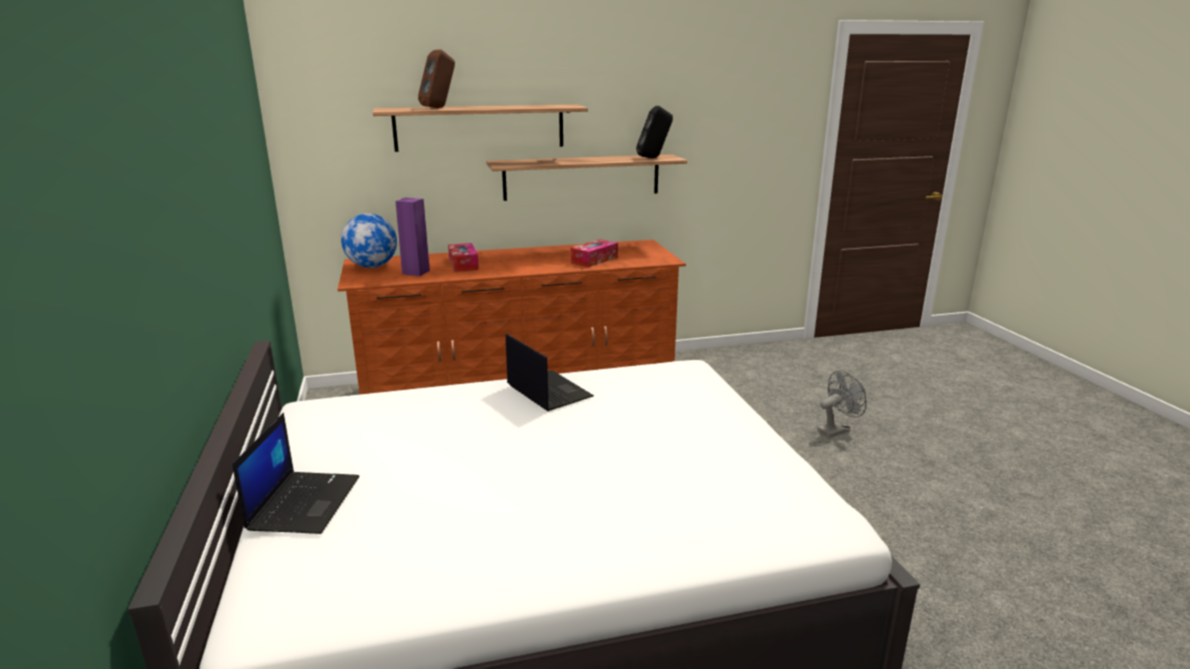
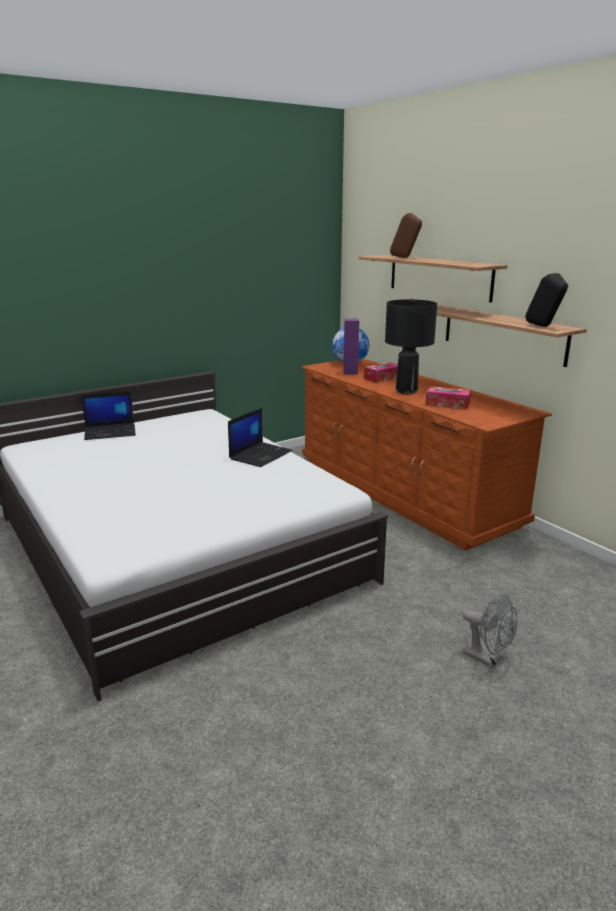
camera: 70 degrees right, 0 degrees up
(531, 265) = (406, 391): none -> black table lamp

